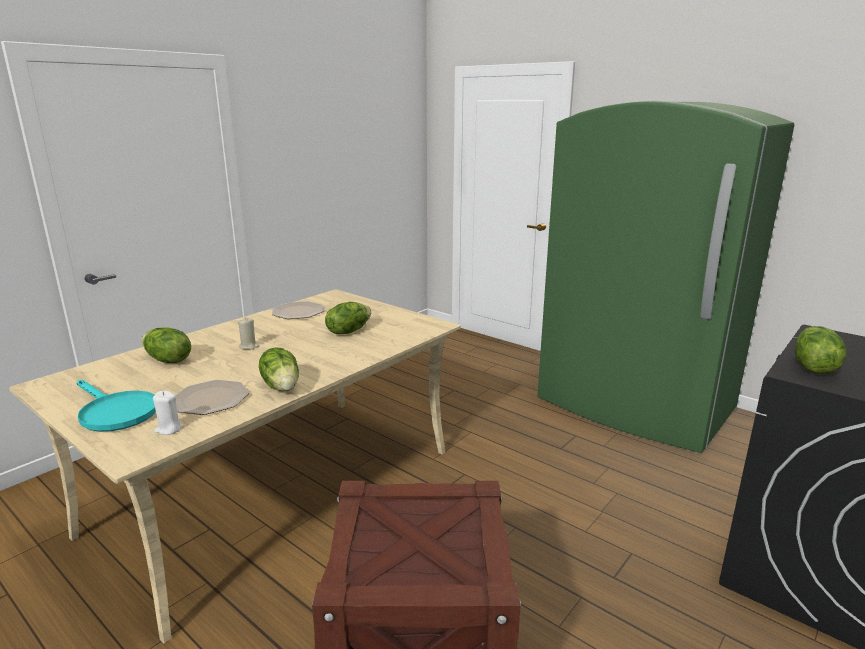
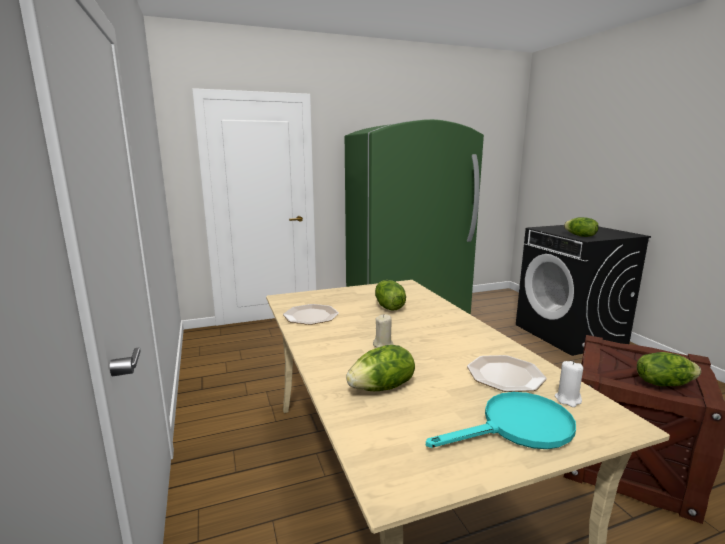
camera: 60 degrees left, 5 degrees down
(282, 386) = (492, 344): lettuce -> lettuce (663, 383)

